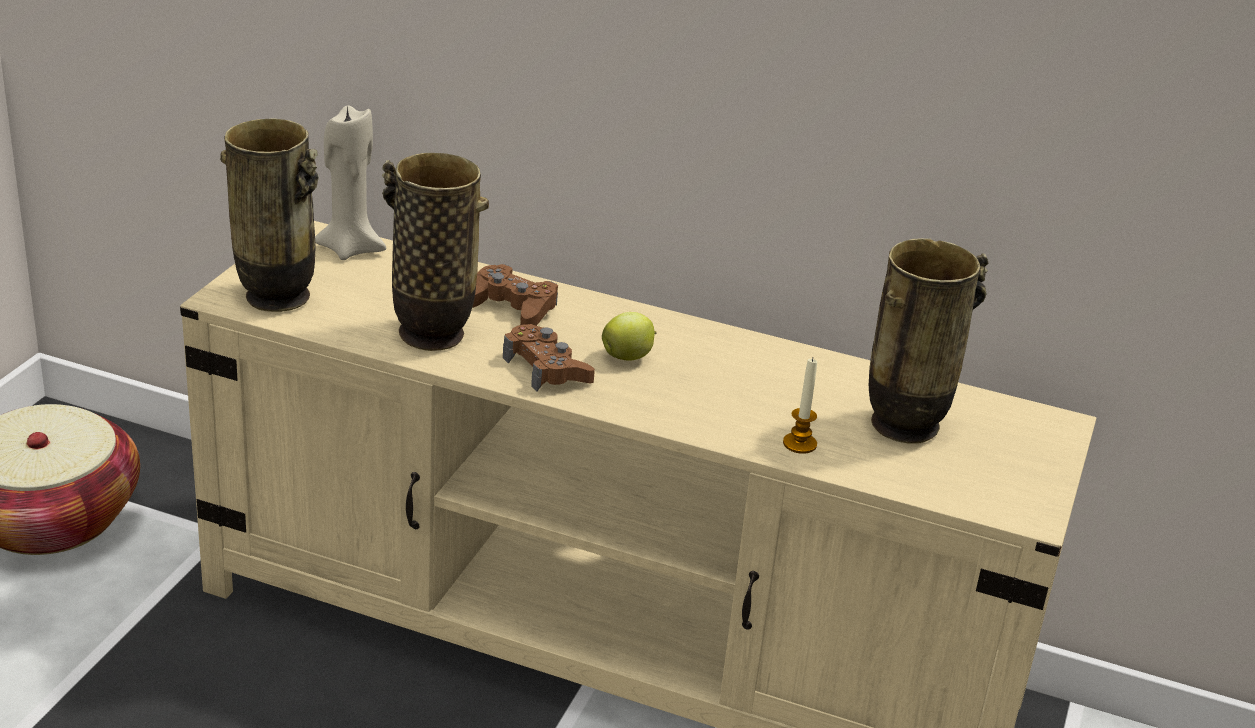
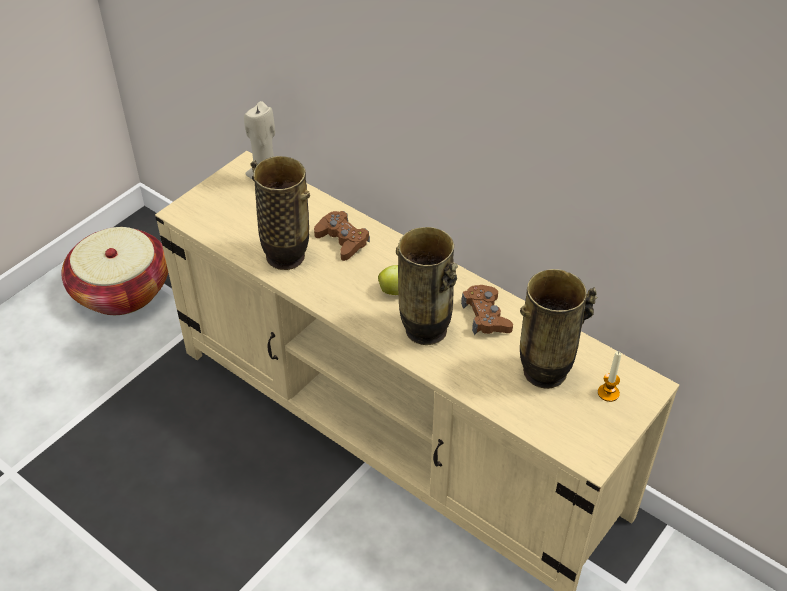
camera: 20 degrees right, 15 degrees up
(277, 298) = (209, 216): vase -> vase (425, 331)
(547, 369) = (342, 293): brown game controller -> brown game controller (486, 316)
(799, 444) = (470, 377): candle -> candle (608, 393)

